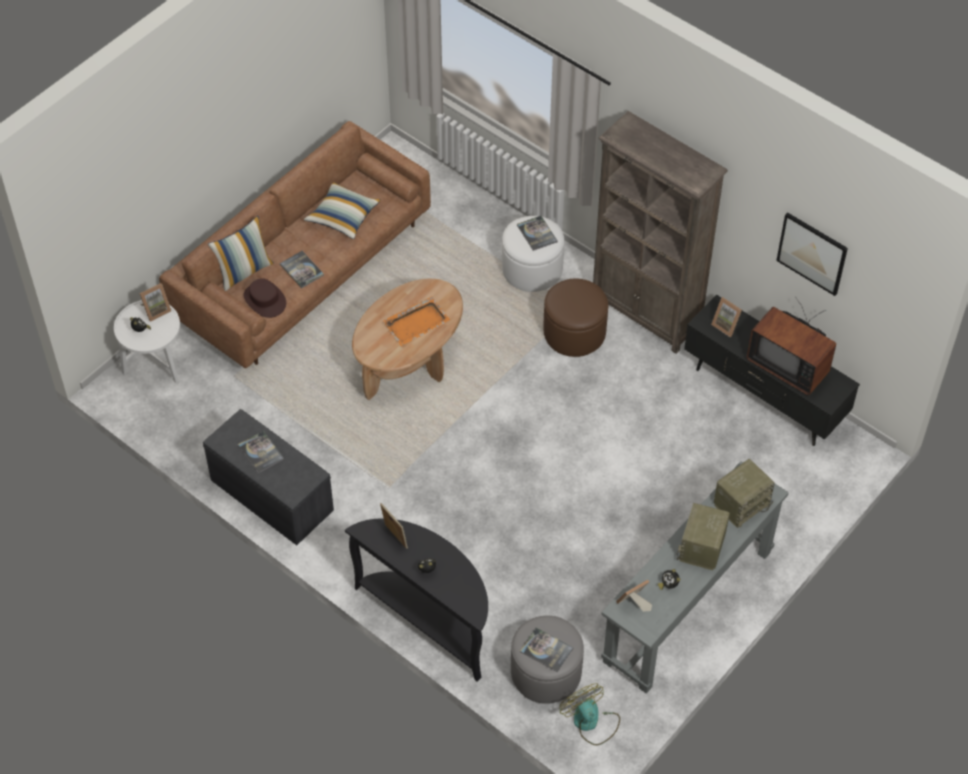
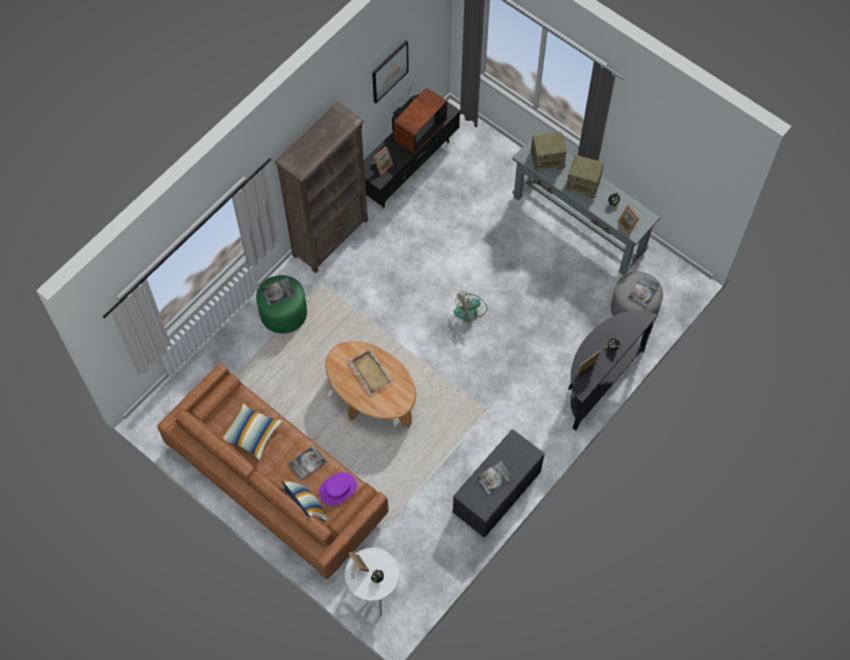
camera: 90 degrees left, 10 degrees up
(264, 300) = (338, 489): brown hat -> purple hat
(417, 322) = (370, 372): orange tray -> beige tray
(532, 268) = (283, 312): white ottoman -> green ottoman
(574, 332) = (346, 285): brown ottoman -> none
(590, 722) = (668, 283): fan -> fan (470, 310)
(741, 504) = (547, 159): radio -> radio turned 120 degrees clockwise

